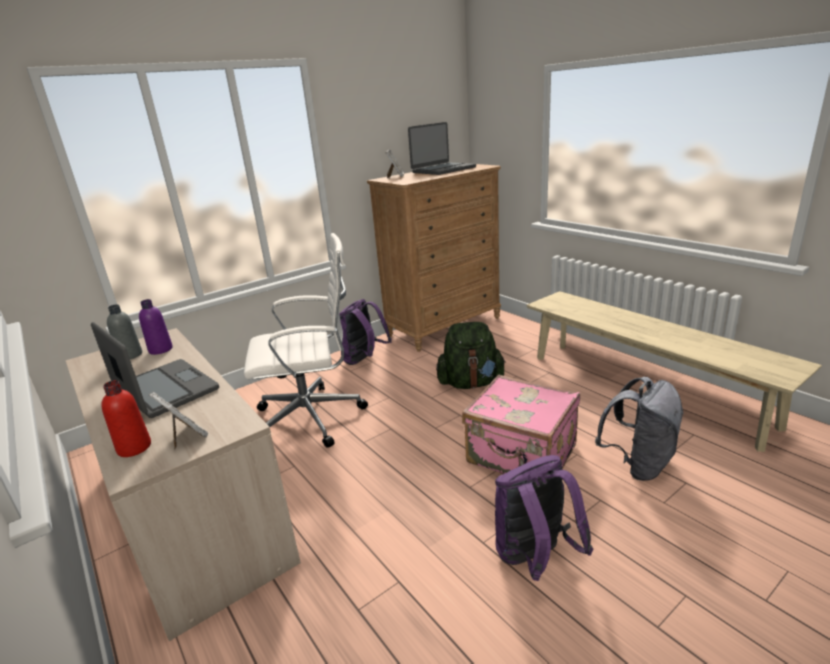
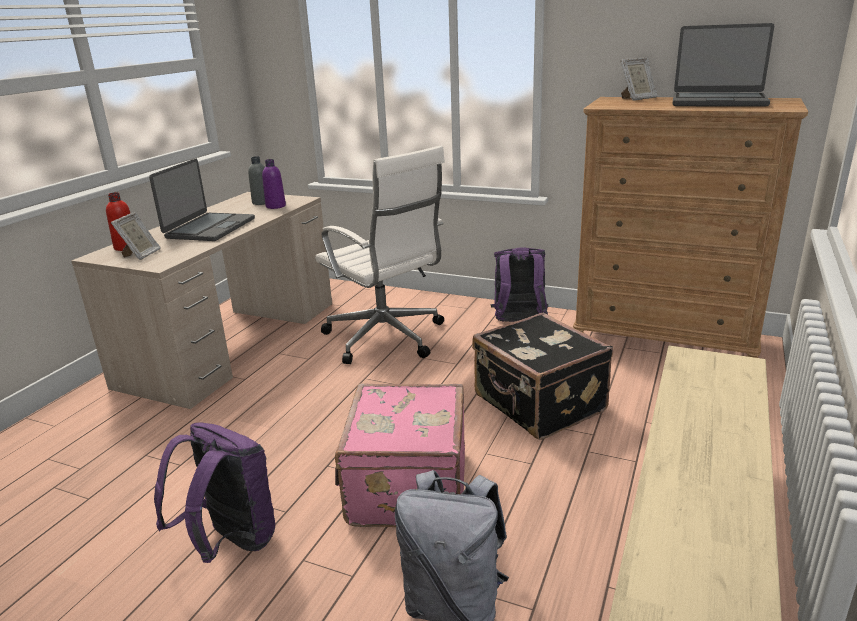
camera: 60 degrees right, 0 degrees up
(471, 383) = (538, 405): green backpack -> black suitcase

